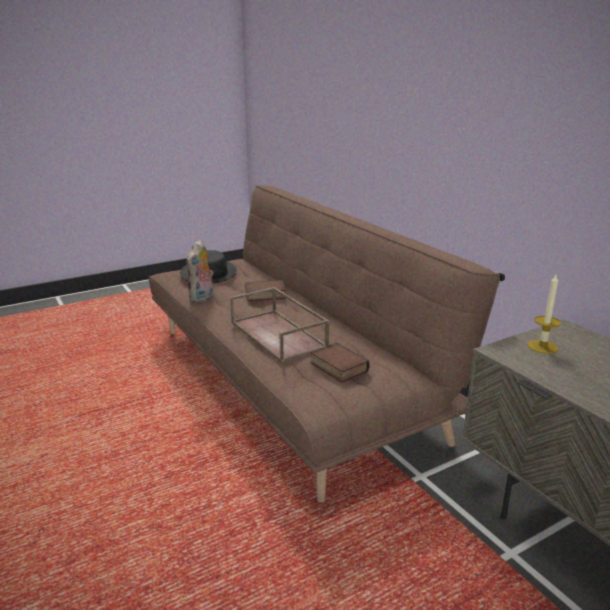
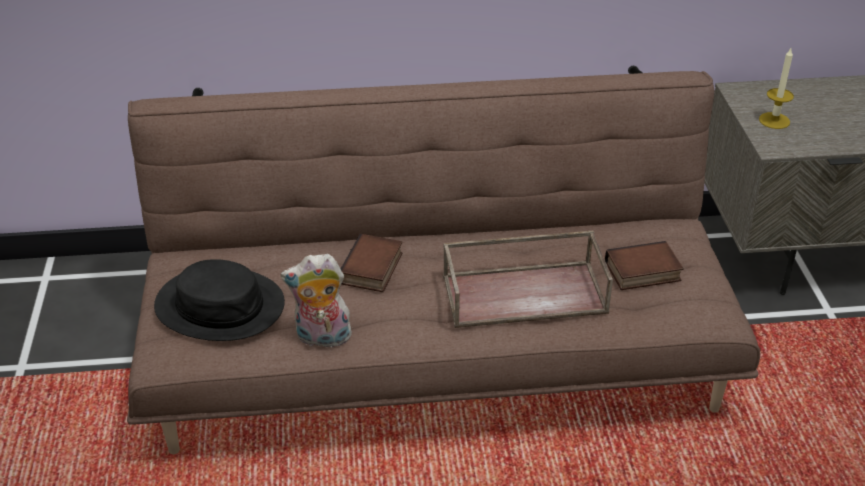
camera: 65 degrees left, 15 degrees up
(202, 298) = (322, 338): plush toy -> plush toy turned 135 degrees clockwise

